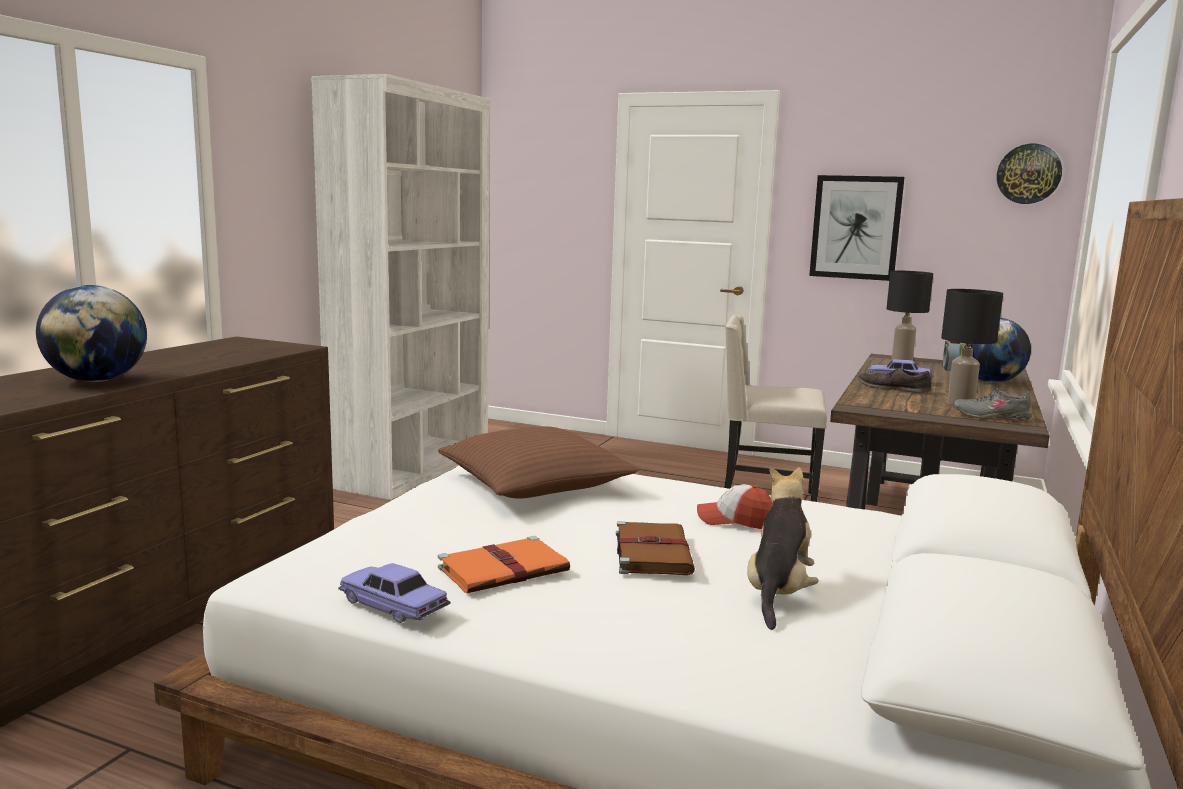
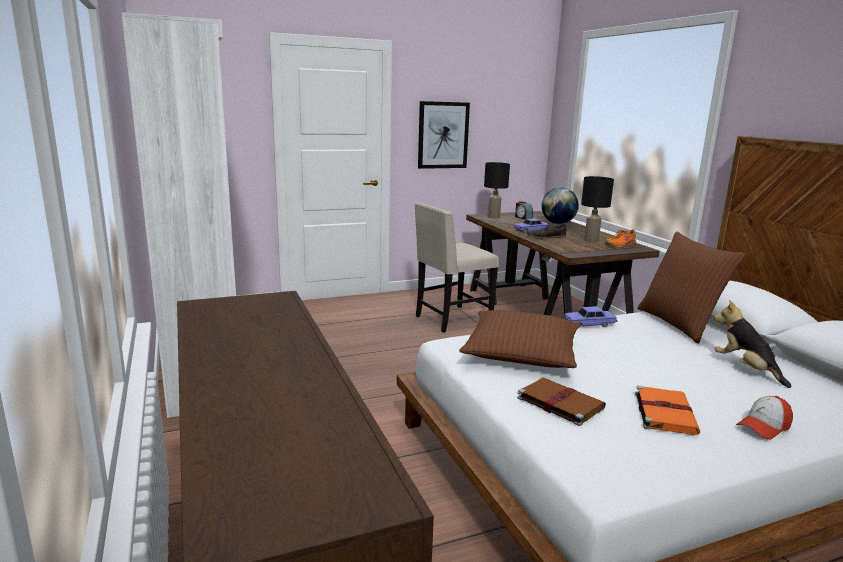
camera: 45 degrees left, 5 degrees up
(97, 381) = (298, 390): globe -> none
(393, 606) = (697, 462): toy car -> toy car (589, 324)
(652, 552) = (674, 370): brown book -> brown book (558, 403)
(734, 520) = (642, 338): cap -> cap (763, 427)
(860, 532) = (679, 324): none -> brown pillow
(991, 417) = (620, 245): grey shoe -> orange shoe
(1028, 174) = (528, 101): wall clock -> none

